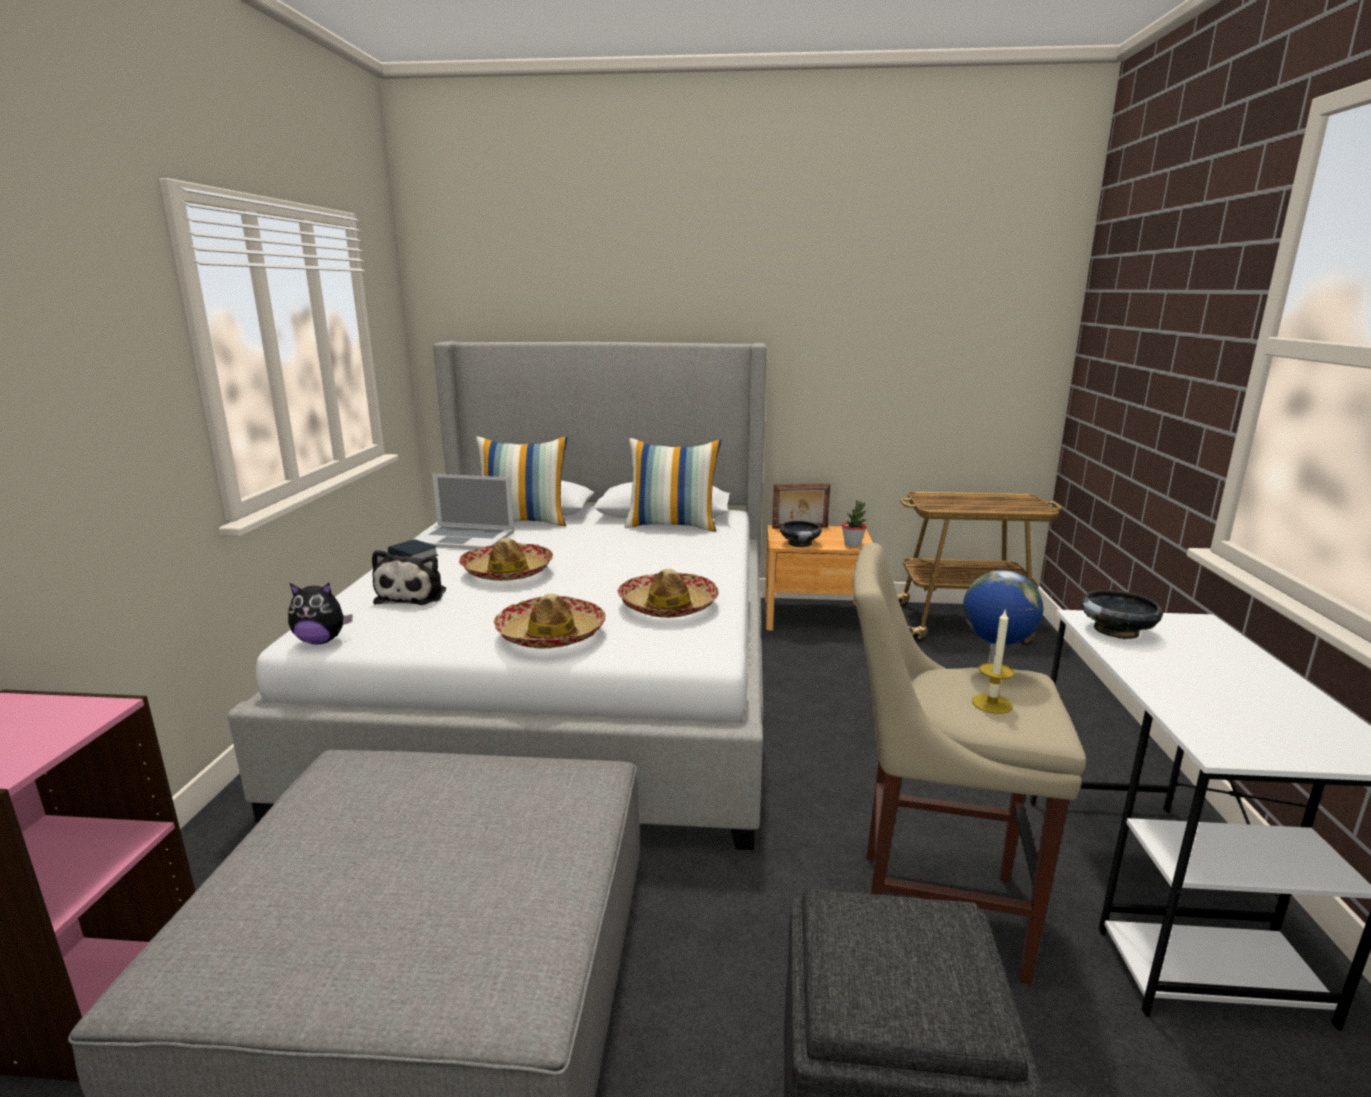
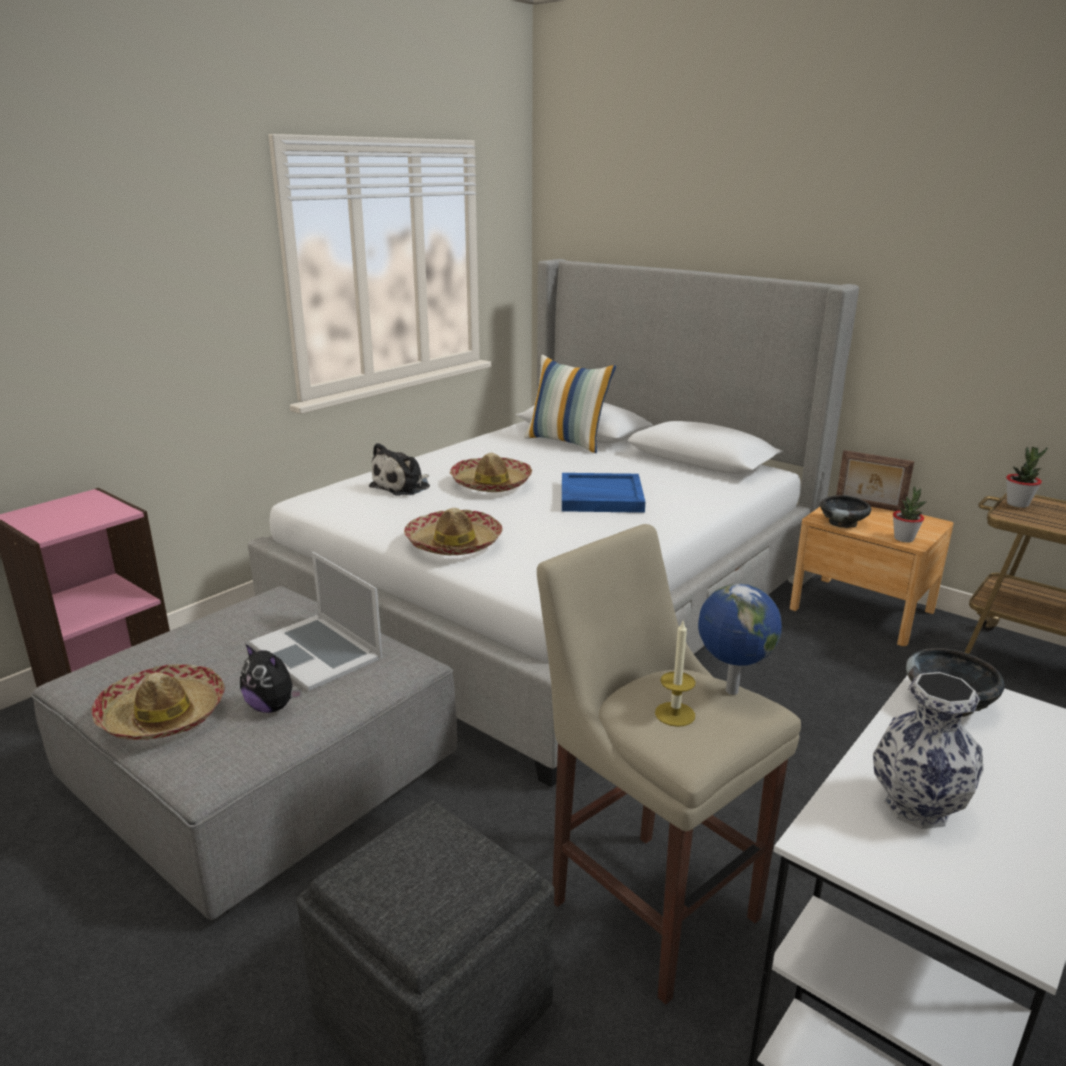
camera: 35 degrees right, 5 degrees up
(321, 641) = (311, 505): plush toy -> plush toy (272, 707)
(413, 556) = (445, 454): book -> none
(463, 538) = (500, 447): laptop -> laptop (316, 651)
(626, 560) = (600, 497): none -> blue tray
(668, 606) = (576, 546): hat -> hat (162, 715)
(672, 525) = (693, 473): pillow -> none
(926, 499) = (1017, 504): none -> potted plant
(1217, 704) = (915, 807): none -> vase

